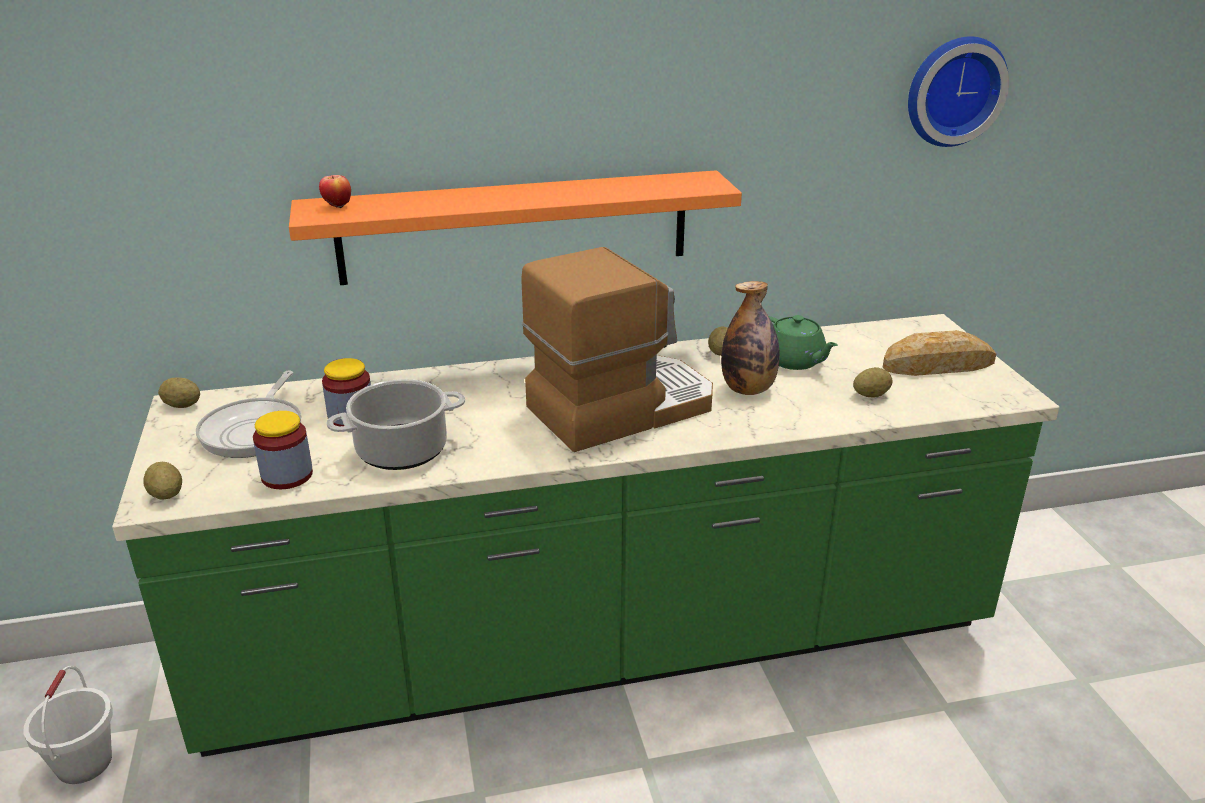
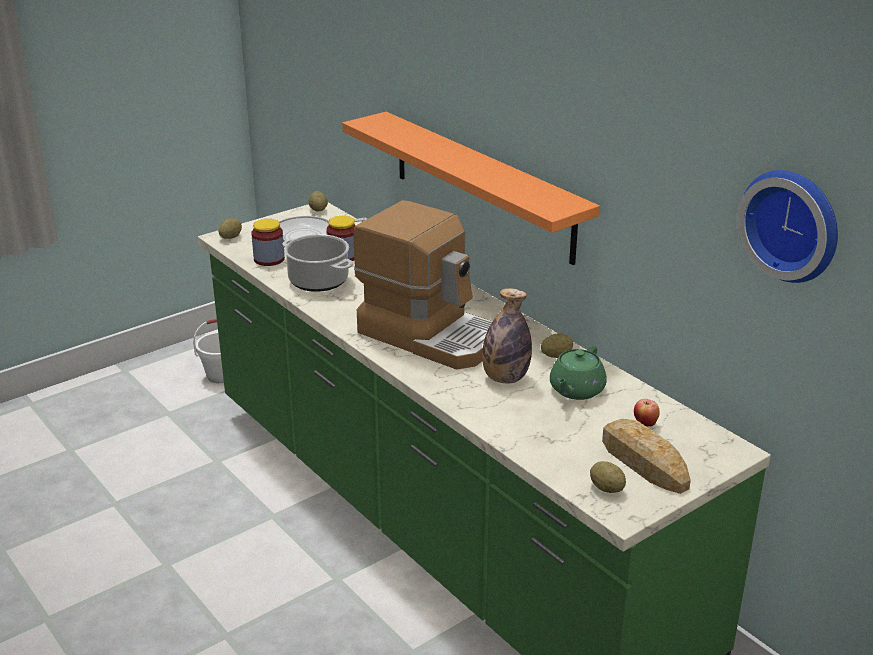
camera: 65 degrees right, 0 degrees up
(337, 206) = (384, 123): apple -> apple (645, 424)
(870, 395) = (548, 434): potato -> potato (606, 488)

